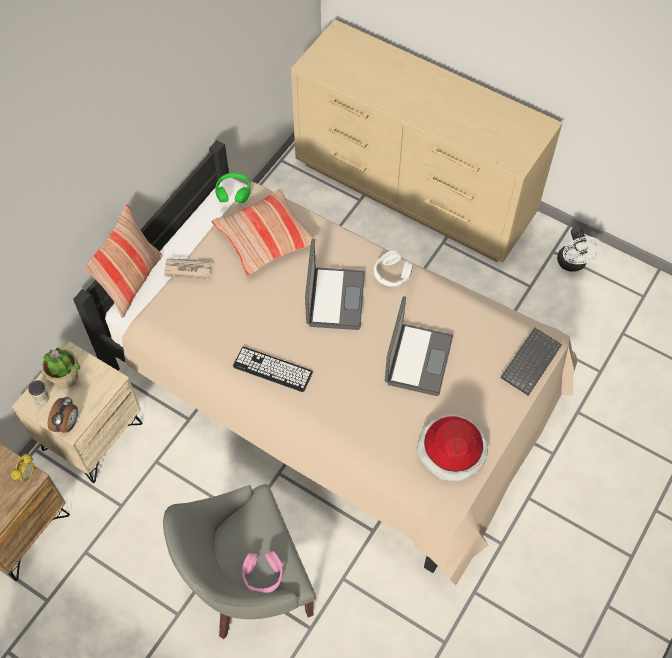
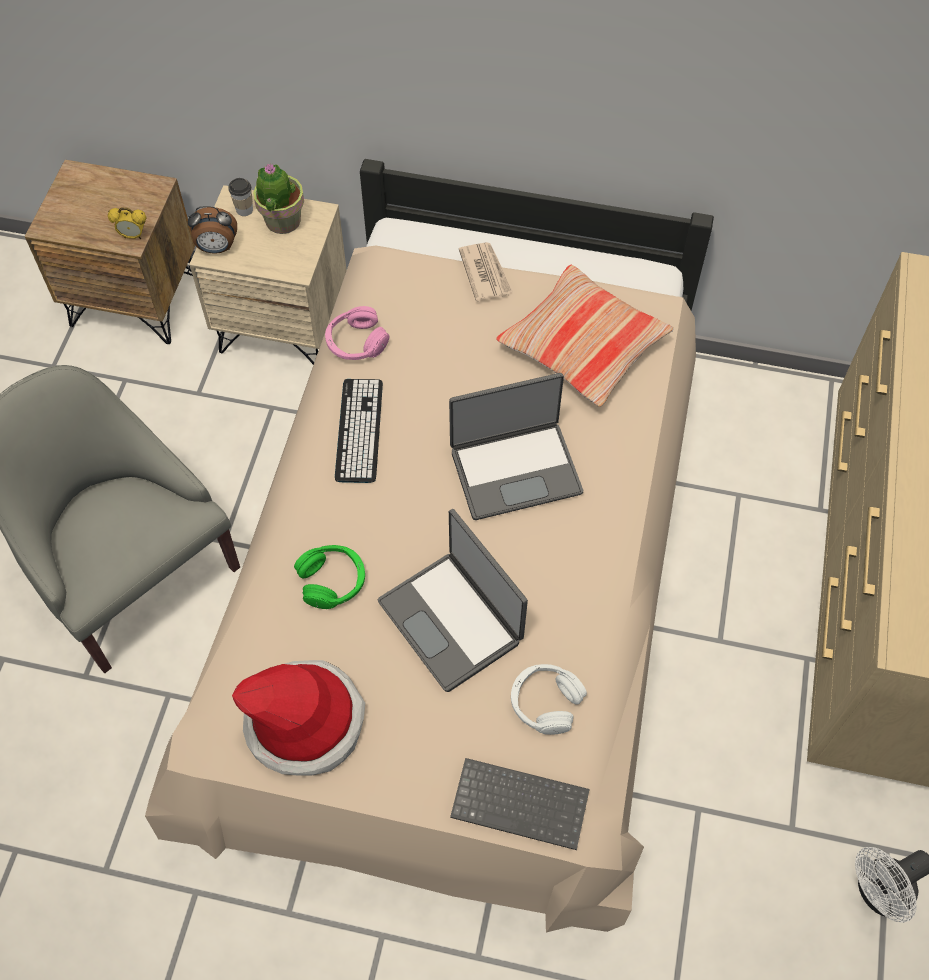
camera: 70 degrees right, 0 degrees up
(132, 282) = (439, 223): pillow -> none
(233, 192) = (647, 280): green headphones -> green headphones (332, 581)
(263, 575) = (77, 552): pink headphones -> pink headphones (356, 342)
(391, 274) = (599, 535): white headphones -> white headphones (545, 702)
(417, 359) = (452, 620): laptop -> laptop turned 60 degrees clockwise

